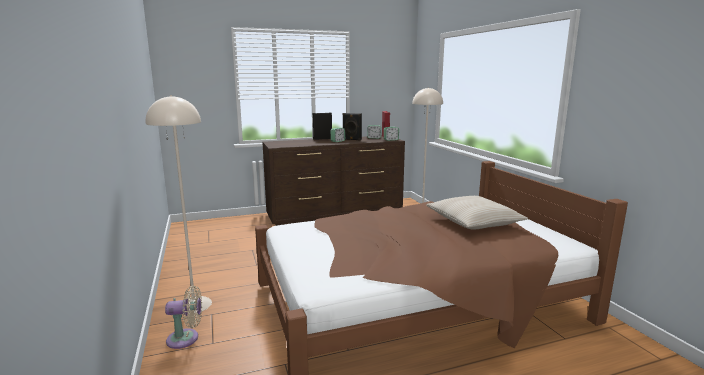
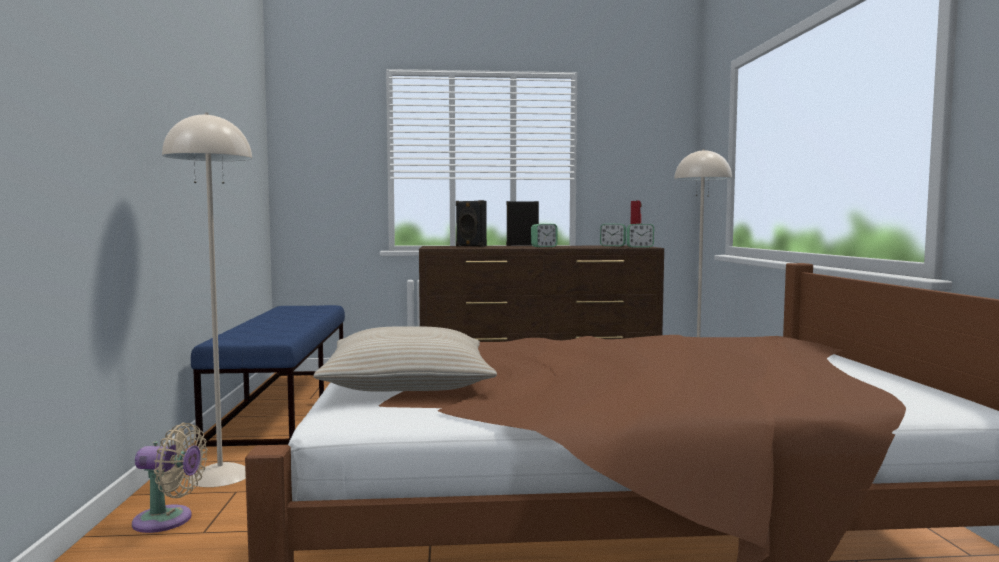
camera: 15 degrees right, 10 degrees down
(195, 247) = (284, 403): none -> blue bench
(351, 139) = (570, 246): black speaker -> black speaker (470, 246)
(473, 222) = (739, 359): beige pillow -> beige pillow (408, 382)

